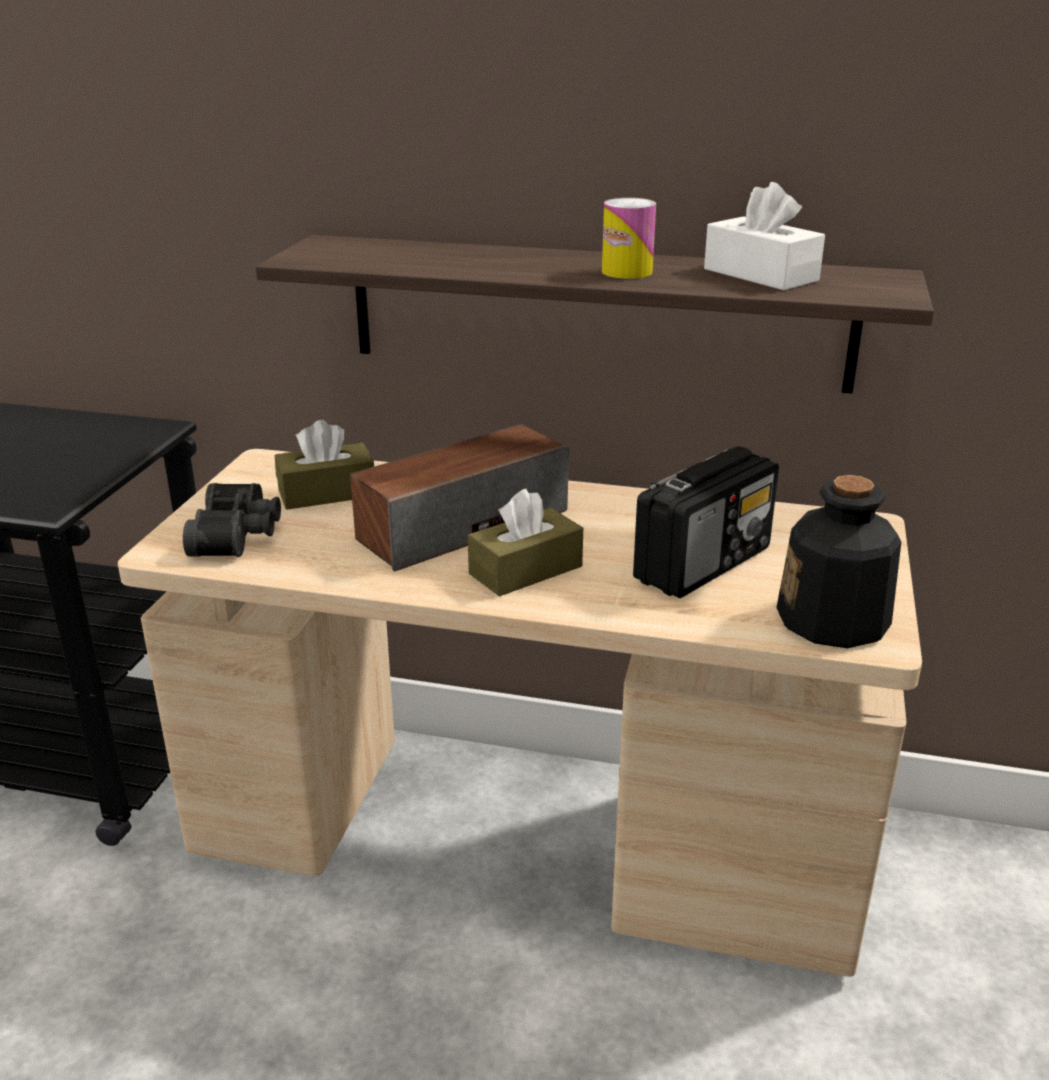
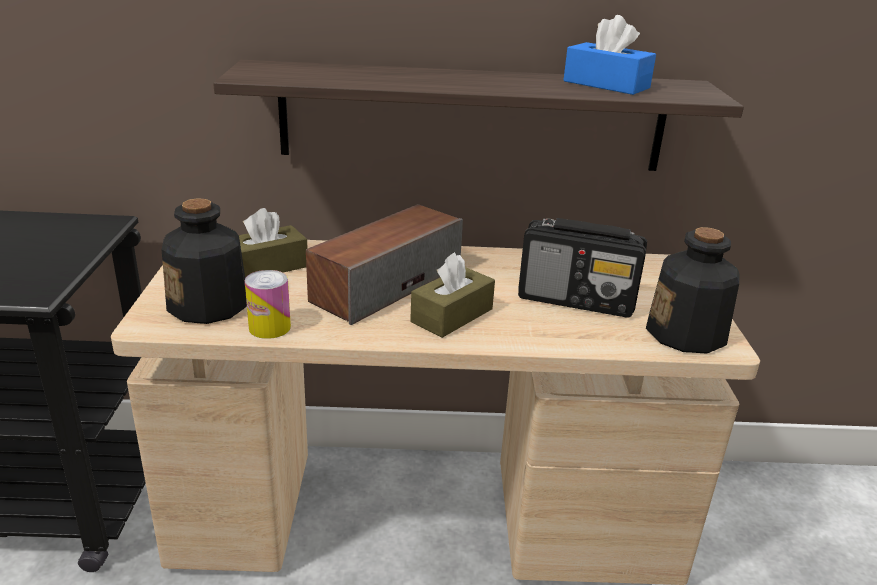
camera: 15 degrees left, 0 degrees up
(239, 535) = (209, 305): black binoculars -> bottle
(627, 272) = (511, 83): can -> can (269, 327)
(704, 564) = (577, 300): radio -> radio turned 75 degrees clockwise
(760, 275) = (606, 84): white tissue box -> blue tissue box

